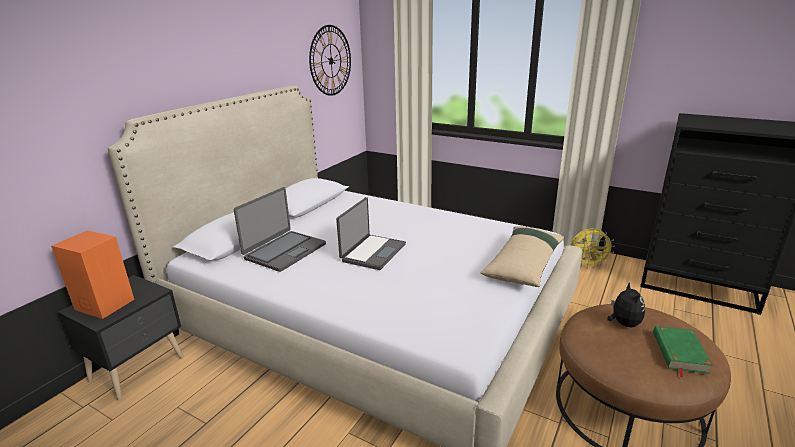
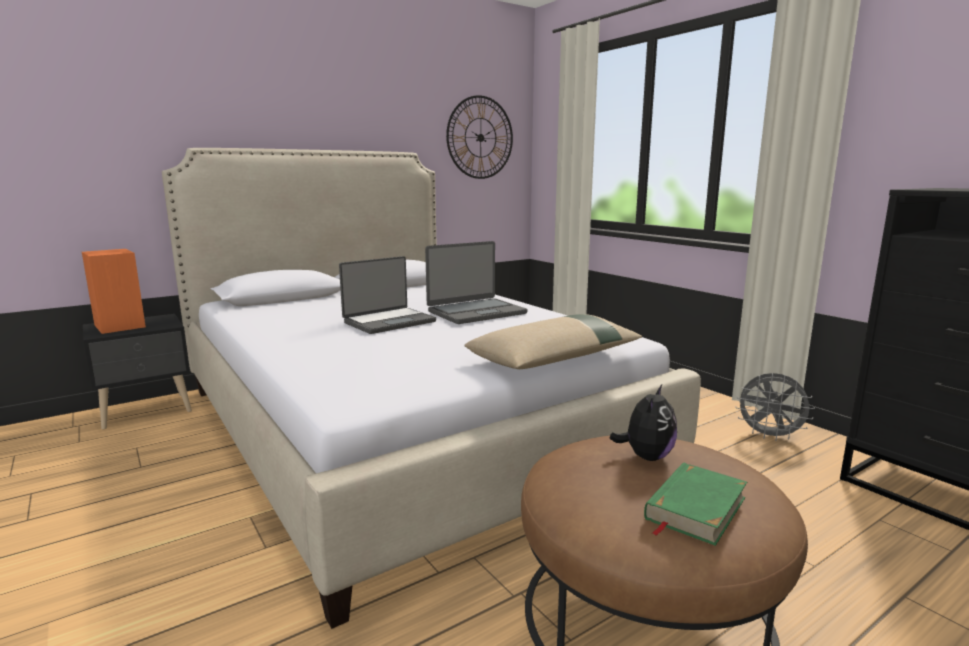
camera: 25 degrees right, 10 degrees down
(284, 251) = (306, 309): laptop -> laptop (476, 312)
(587, 265) = (769, 436): yellow fan -> grey fan

